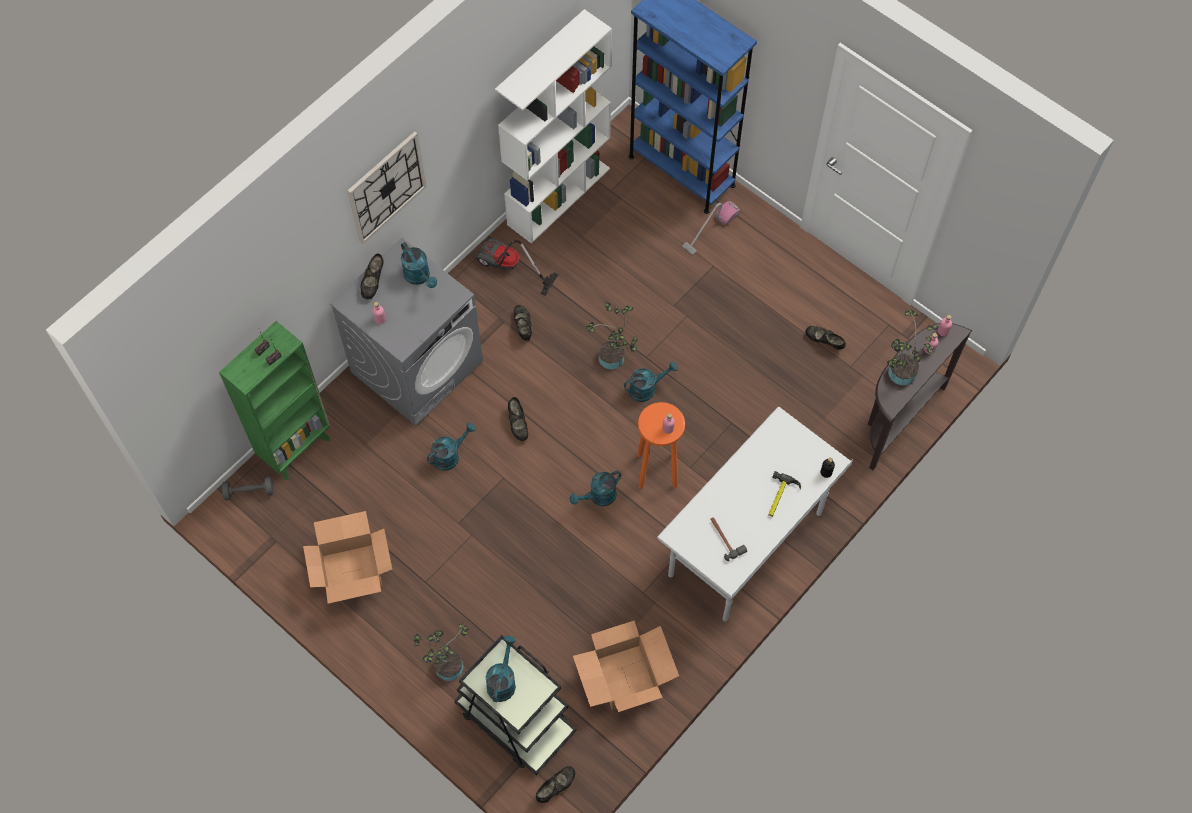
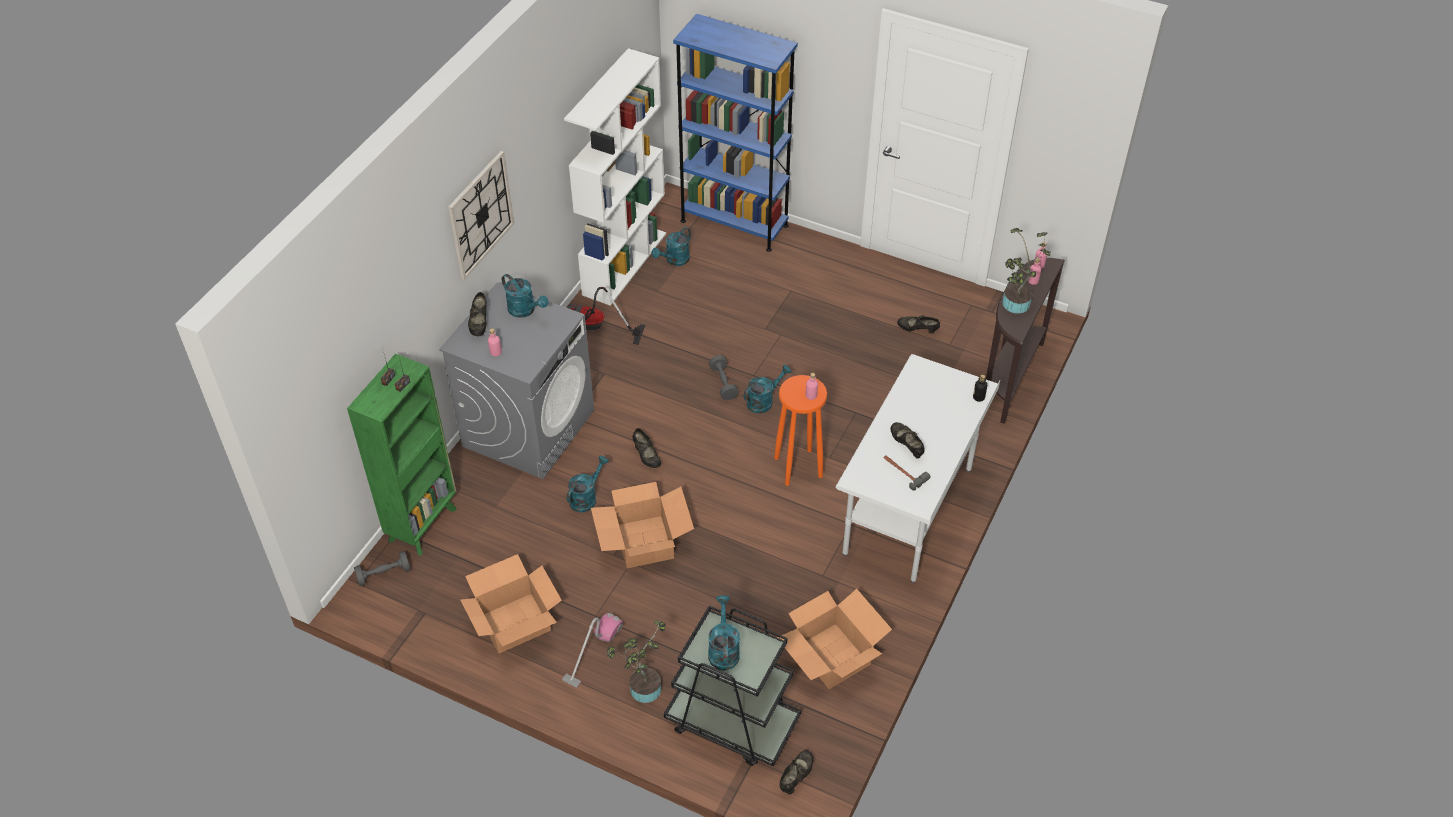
camera: 15 degrees left, 15 degrees down
(489, 516) = (643, 542): none -> cardboard box
(523, 327) = (625, 374): black shoe -> black shoe (906, 446)
(598, 497) = (748, 502): turquoise watering can -> turquoise watering can (674, 260)
(614, 359) = (723, 383): potted plant -> grey dumbbell
(711, 230) = (778, 263): vacuum cleaner -> vacuum cleaner (592, 652)
(780, 497) = (943, 427): hammer -> none

